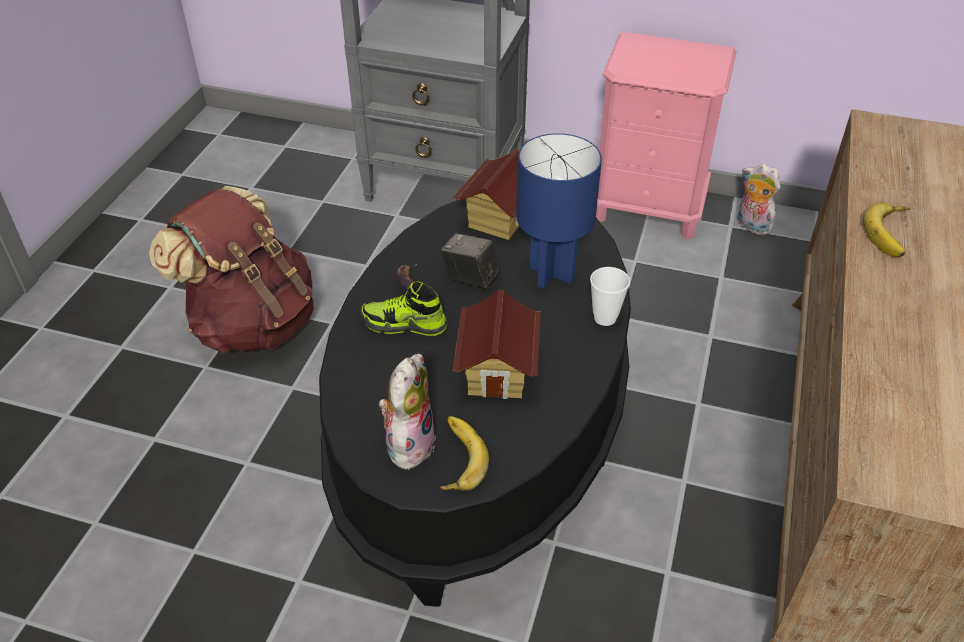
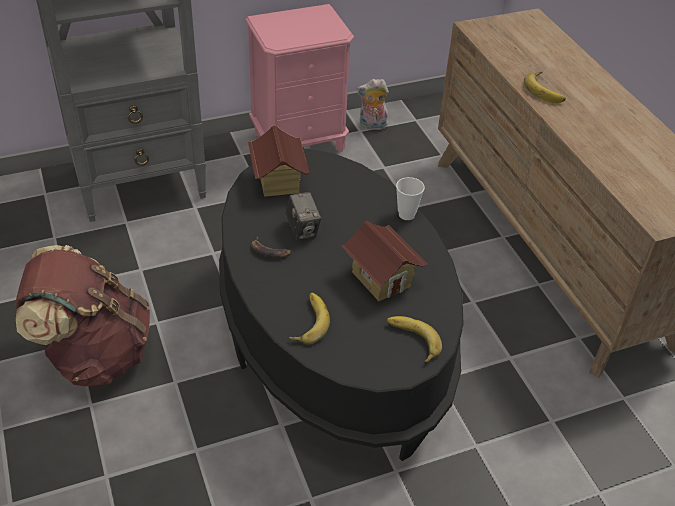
camera: 40 degrees left, 0 degrees up
(371, 374) = (307, 321): none -> banana
(404, 324) = (293, 279): shoe -> none
(408, 443) = (375, 349): plush toy -> none
(471, 279) = (302, 229): camera -> camera turned 105 degrees counterclockwise
(550, 274) = (348, 203): blue table lamp -> none

